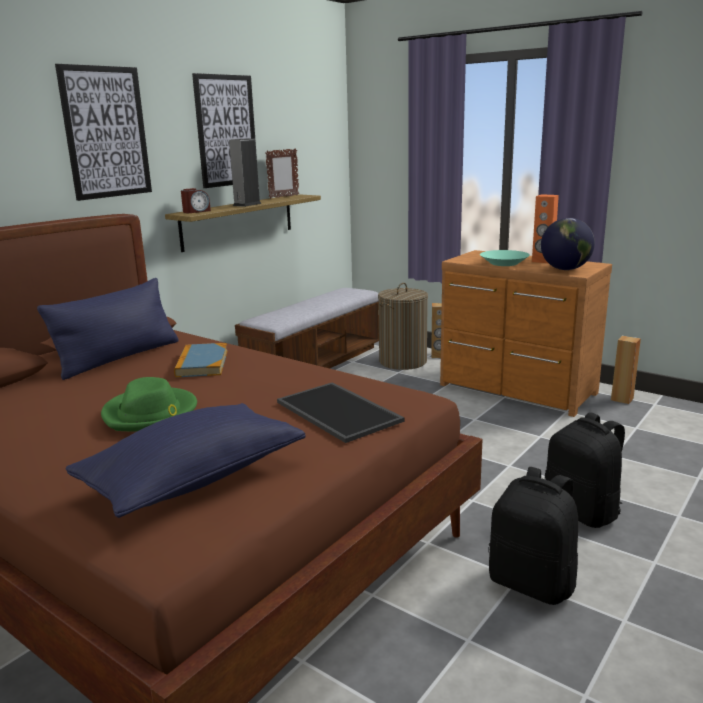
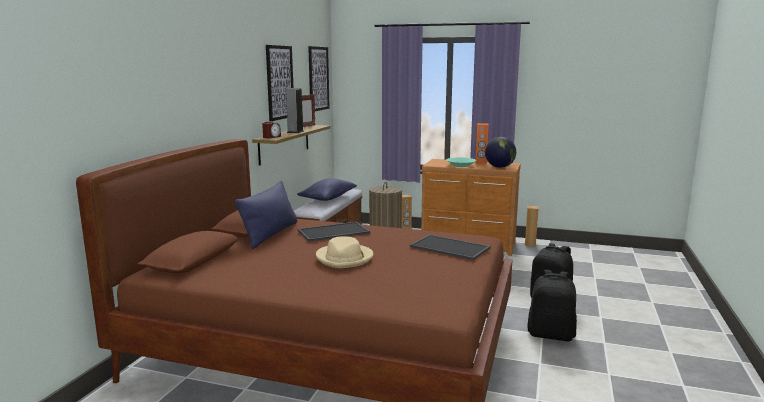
camera: 20 degrees left, 5 degrees down
(106, 132) = (227, 84): picture -> picture (318, 78)
(150, 413) = (345, 258): green hat -> beige hat
(193, 479) = (417, 283): blue pillow -> blue pillow (328, 198)
(202, 363) = (333, 232): book -> tray

